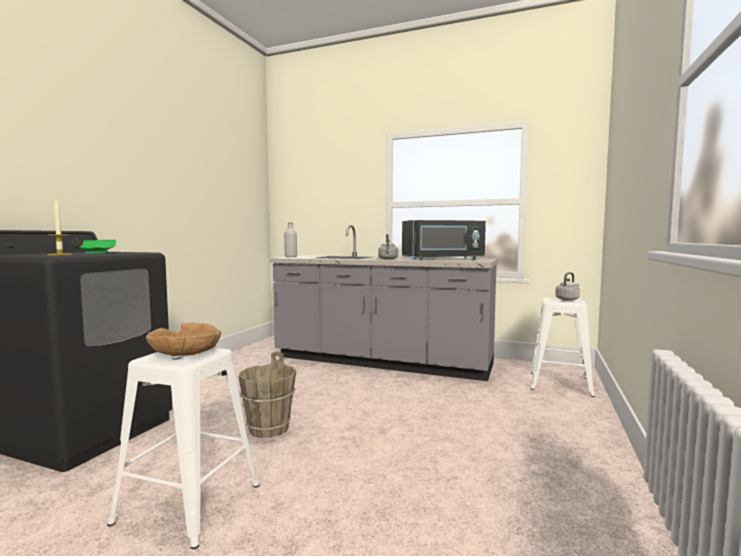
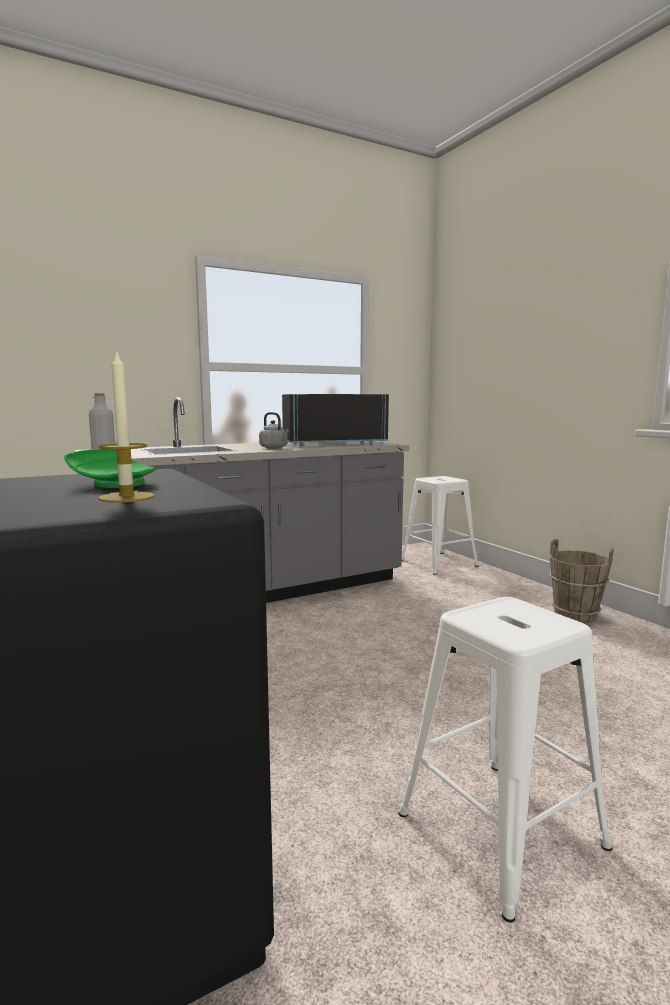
camera: 50 degrees left, 5 degrees up
(186, 353) = (510, 616): brown bowl -> none
(268, 429) = (349, 717): brown bucket -> brown bucket (575, 615)
(444, 259) = (333, 444): black microwave -> black microwave turned 135 degrees counterclockwise
(568, 299) = (439, 477): grey kettle -> none

